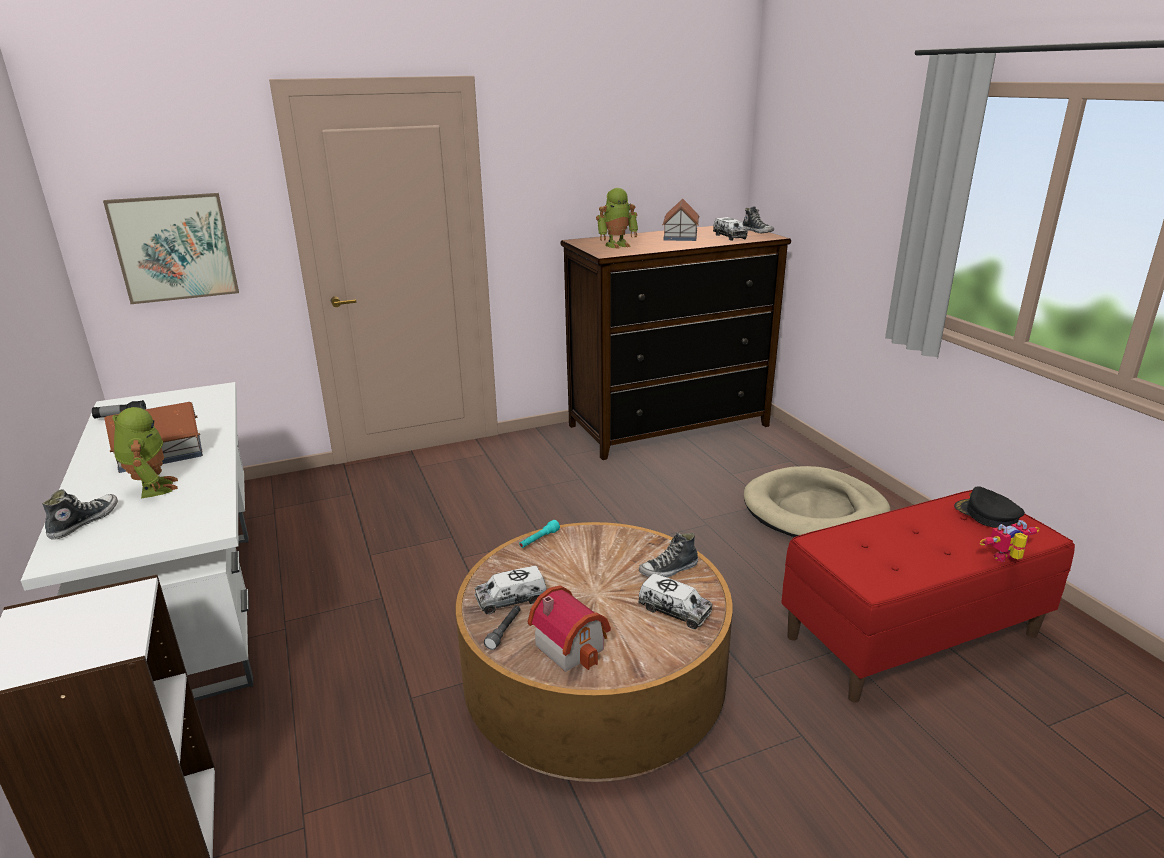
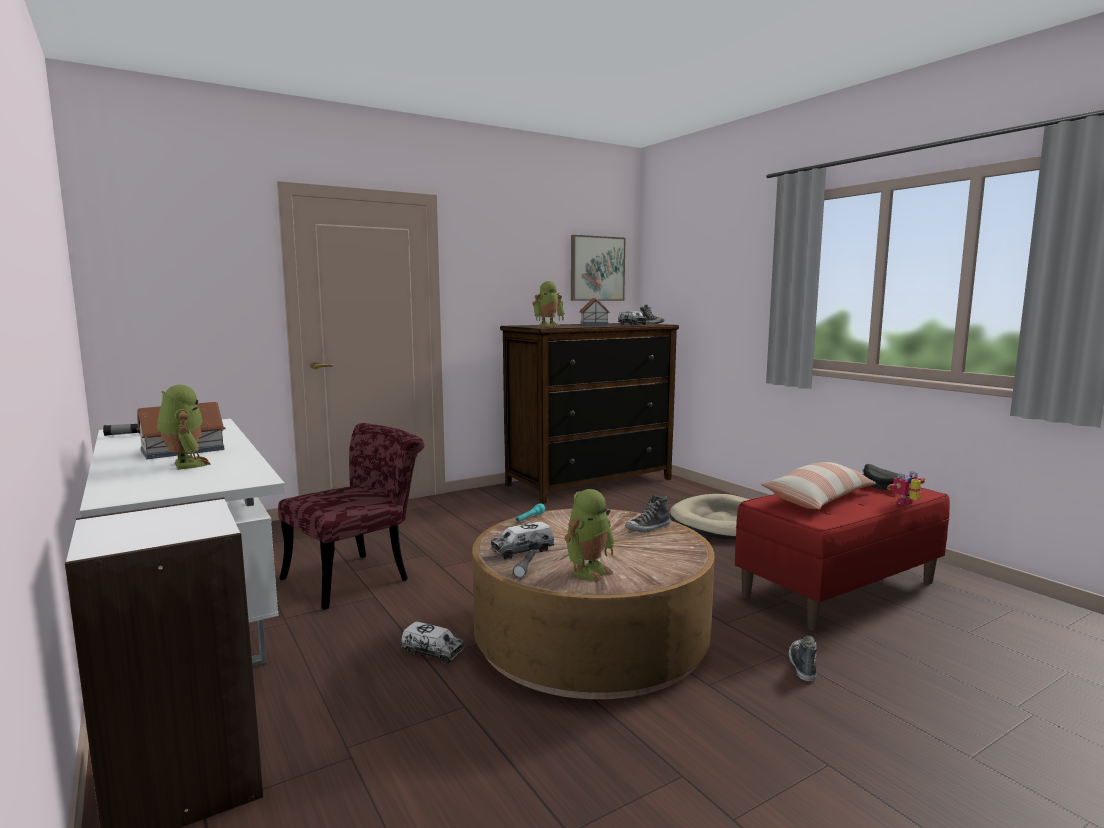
camera: 10 degrees left, 15 degrees down
(84, 522) = (127, 481): shoe -> shoe (802, 665)
(174, 248) = (179, 309): picture -> picture (597, 268)
(371, 564) = (357, 576): none -> red chair
(571, 644) = (589, 571): toy house -> toy robot
(674, 611) = (665, 548): toy truck -> toy truck (432, 652)
(895, 538) = (819, 498): none -> pillow

